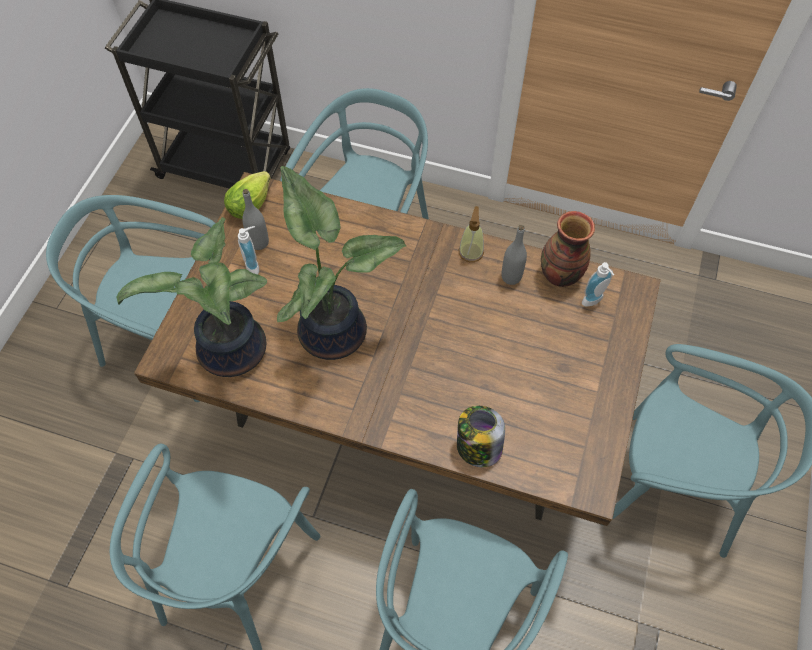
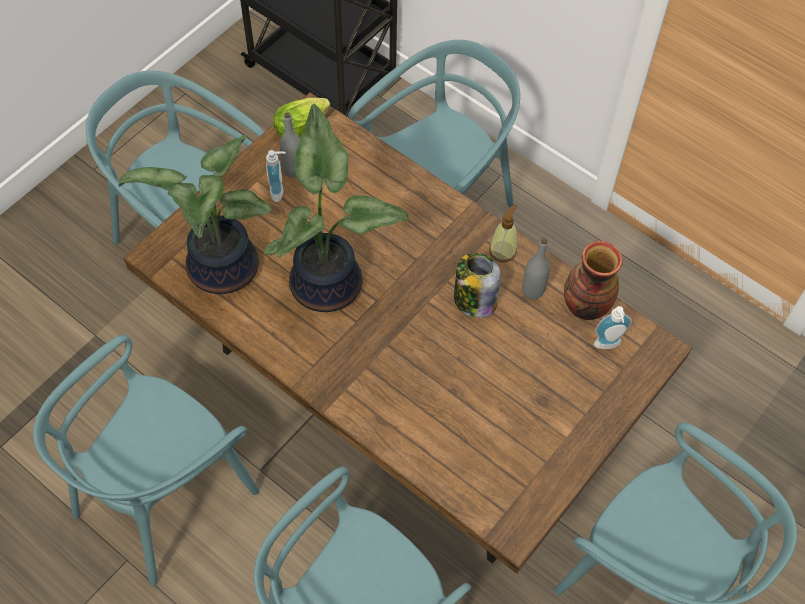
camera: 20 degrees right, 0 degrees up
(478, 448) = (418, 447): jar -> jar (474, 300)

